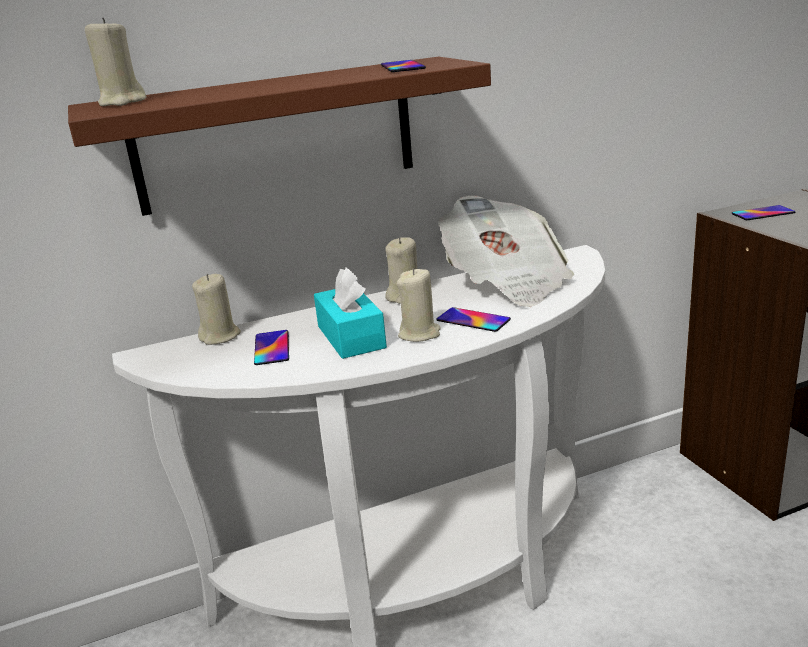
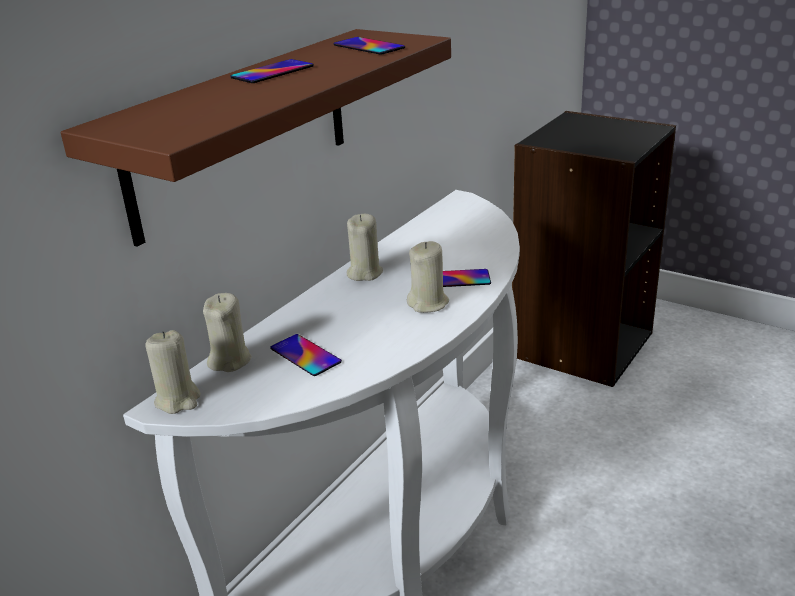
camera: 35 degrees left, 5 degrees up
(122, 102) = (149, 120): beige candle -> beige candle (178, 400)
(351, 337) = (369, 323): turquoise tissue box -> none
(506, 282) = (438, 238): newspaper -> none
(763, 213) = (564, 137): phone -> phone (272, 72)

